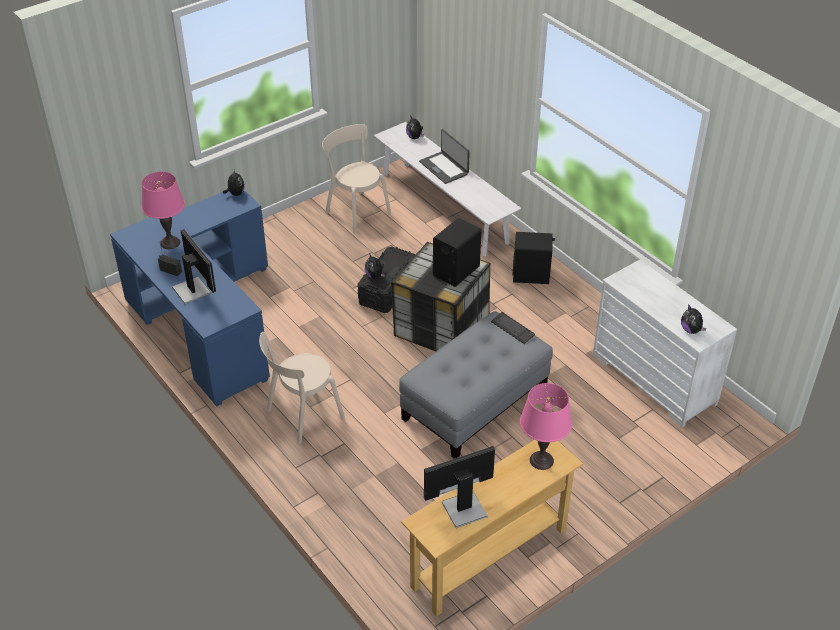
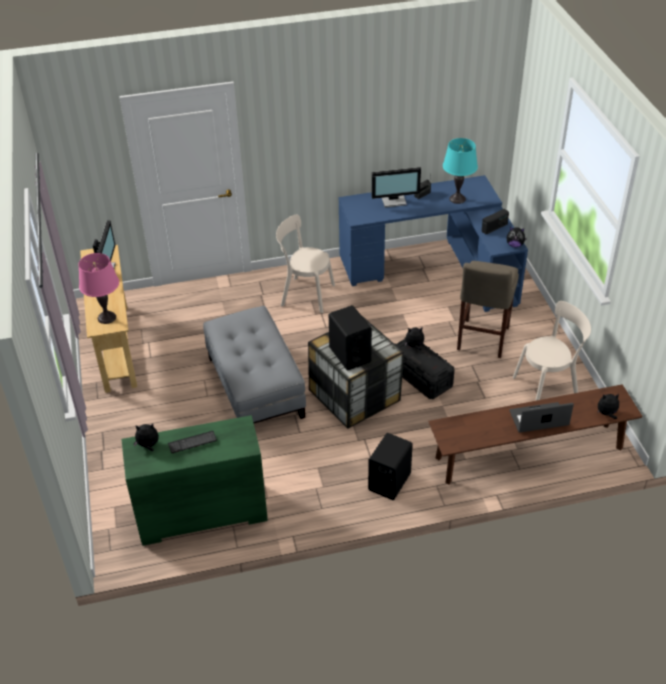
camera: 115 degrees right, 0 degrees up
(170, 243) = (457, 199): pink table lamp -> turquoise table lamp
(209, 212) = (494, 228): none -> radio
(302, 415) = (305, 294): beige chair -> beige chair turned 60 degrees counterclockwise
(312, 262) = (482, 340): none -> beige stool
(444, 207) = (529, 453): white bench -> brown bench
(512, 329) = (270, 380): keyboard -> keyboard (192, 442)
(654, 379) = (202, 514): white dresser -> green dresser

